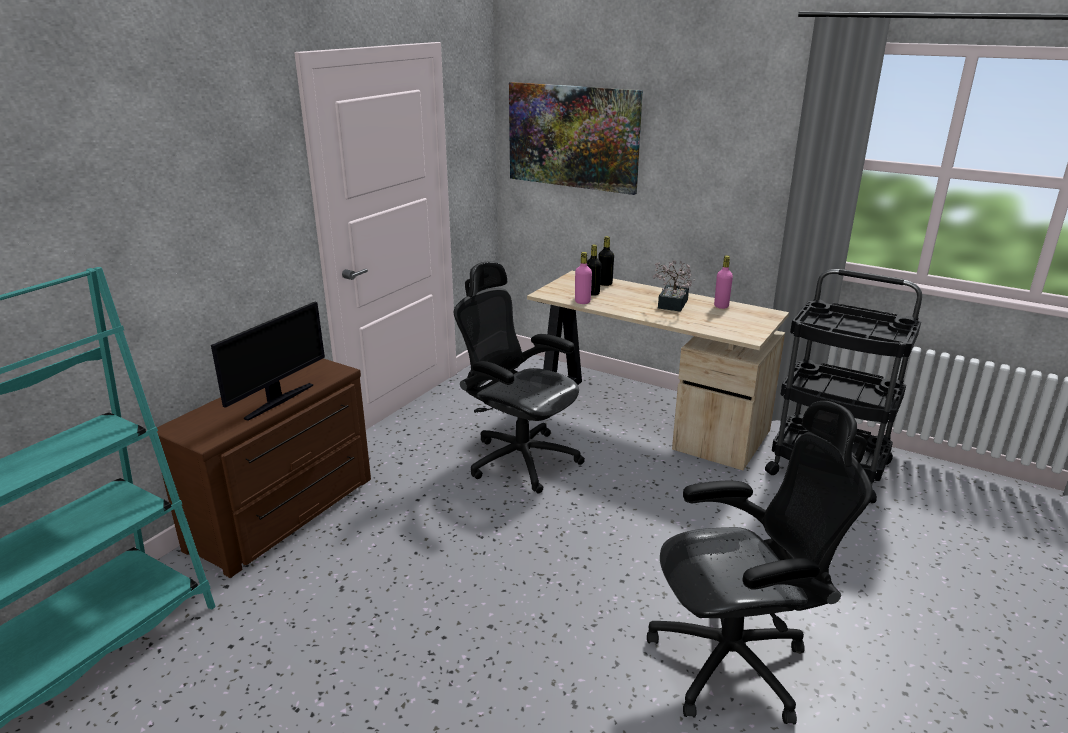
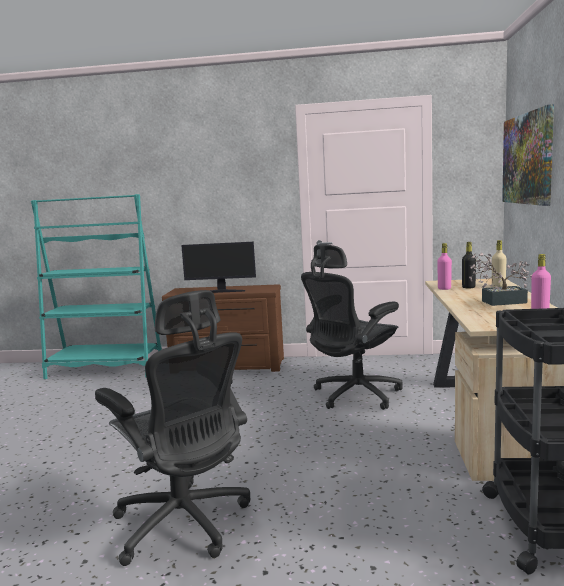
camera: 65 degrees right, 15 degrees down
(519, 458) = (354, 396): office chair -> office chair turned 150 degrees counterclockwise
(605, 284) = (498, 286): black bottle -> beige bottle

